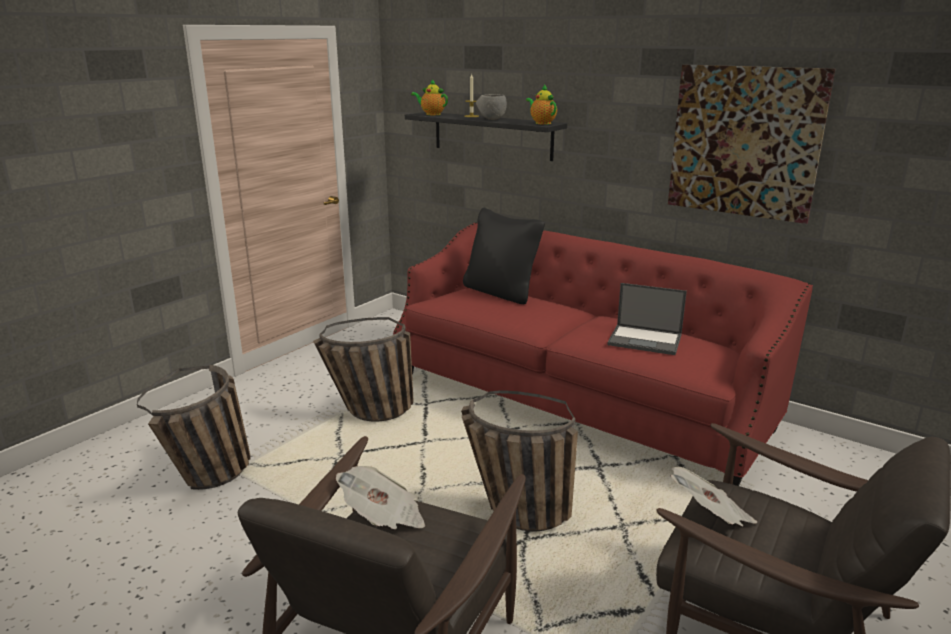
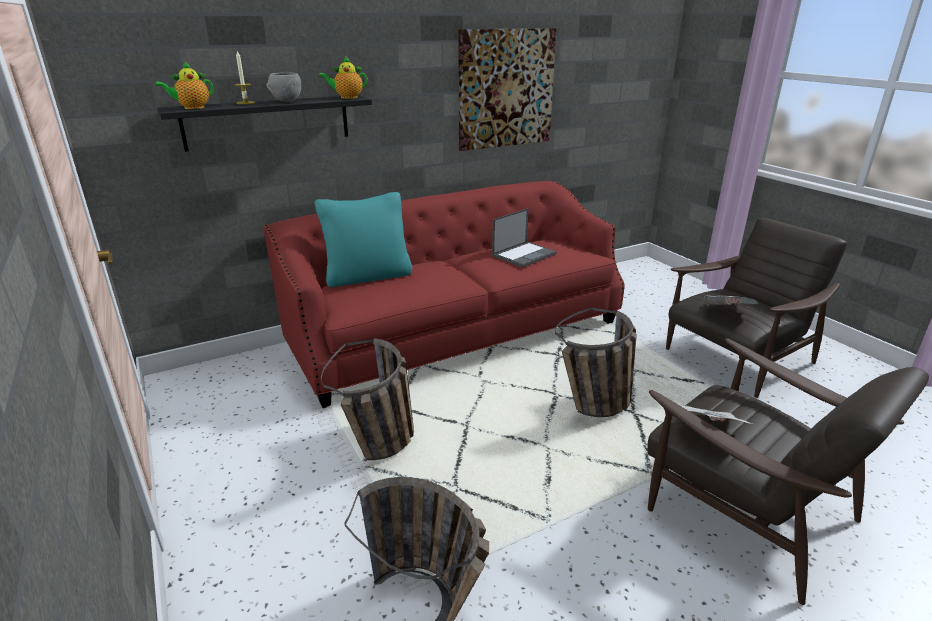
camera: 65 degrees left, 5 degrees up
(501, 292) = (368, 276): black pillow -> turquoise pillow

